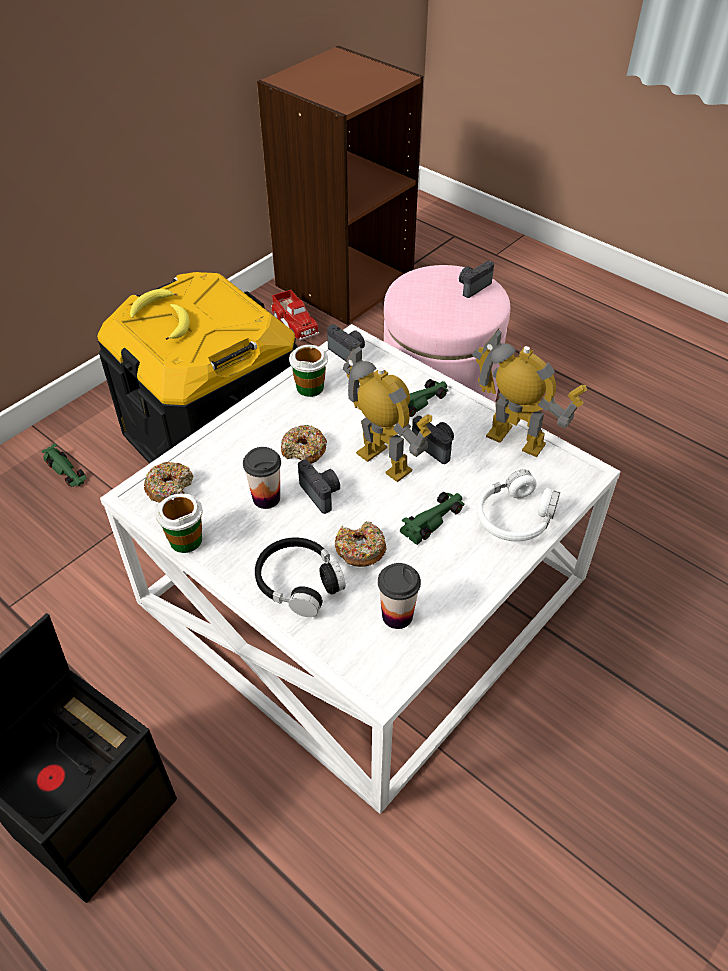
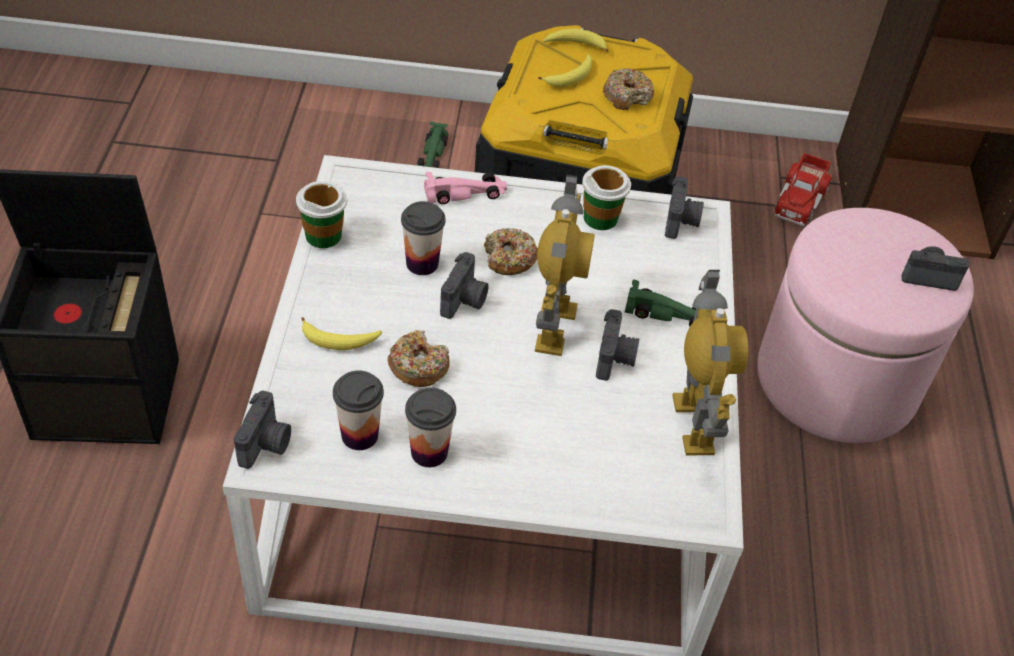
camera: 50 degrees right, 0 degrees up
(170, 488) = (374, 192): donut -> donut (627, 96)
(221, 439) = (466, 193): none -> pink toy car
(299, 582) = (339, 340): black headphones -> banana
(364, 677) = (266, 444): none -> camera
(433, 519) = (510, 405): green toy car -> none
(441, 583) = (429, 452): none -> cup
(515, 517) = (575, 475): white headphones -> none

